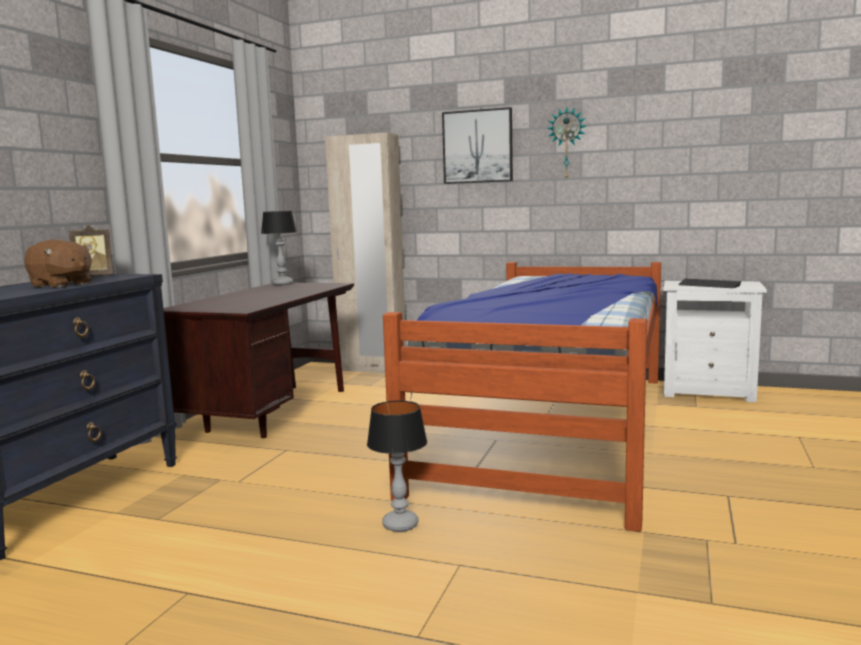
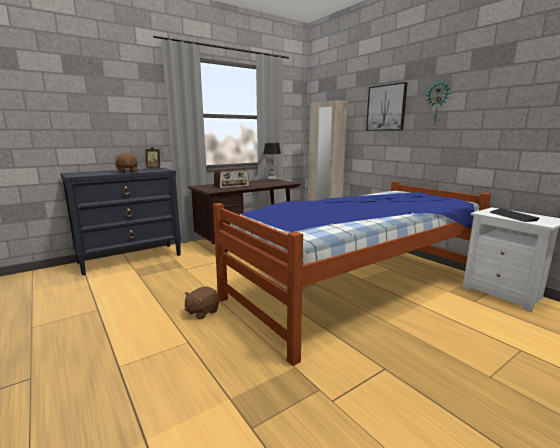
camera: 35 degrees right, 5 degrees up
(247, 300) = (231, 186): none -> radio
(401, 524) = (202, 312): table lamp -> brown plush toy

